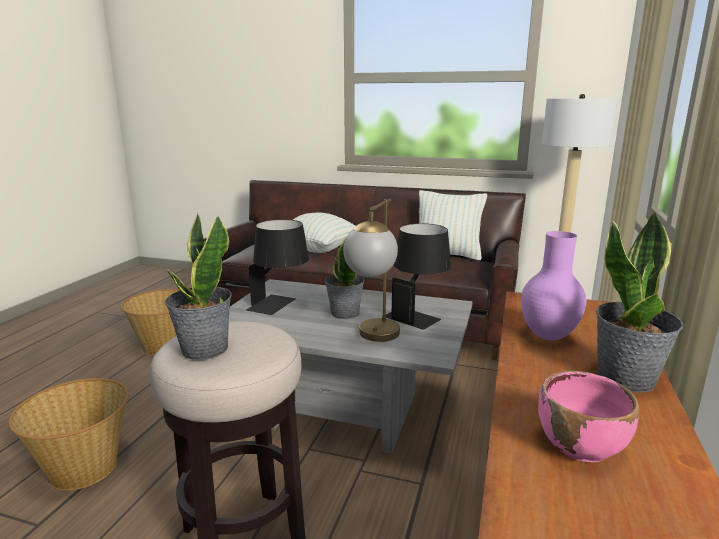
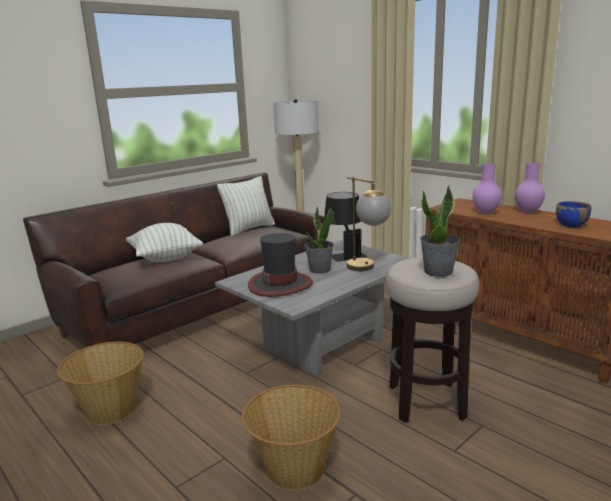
camera: 60 degrees left, 0 degrees up
(280, 305) = (280, 284): black table lamp -> hat
(581, 445) = (571, 225): pink bowl -> blue bowl
(627, 378) = (528, 212): potted plant -> purple vase

